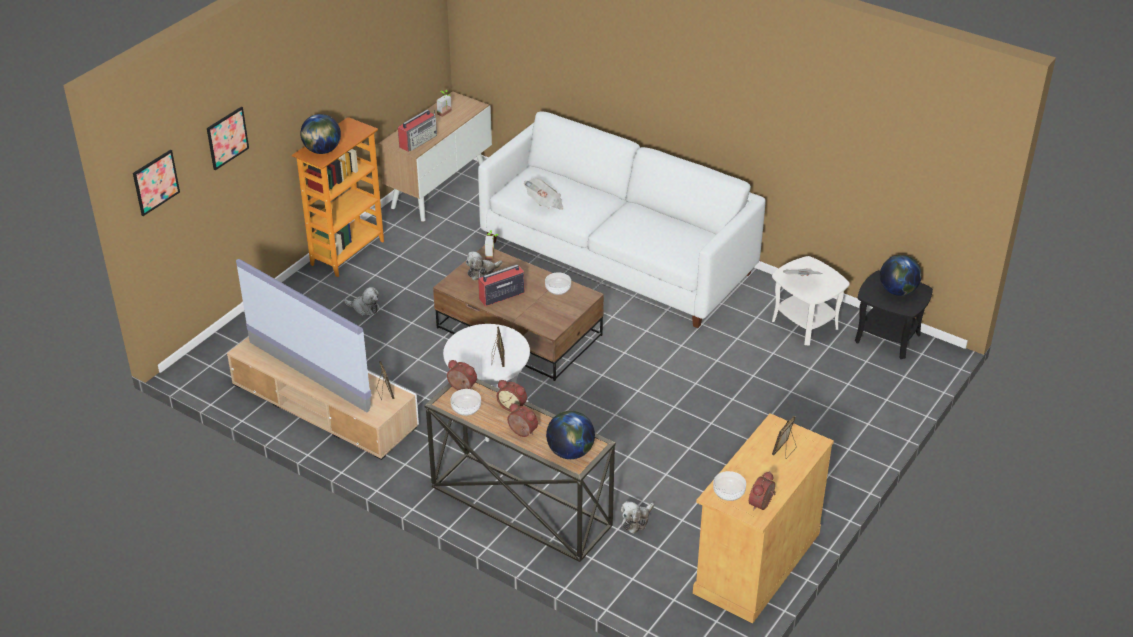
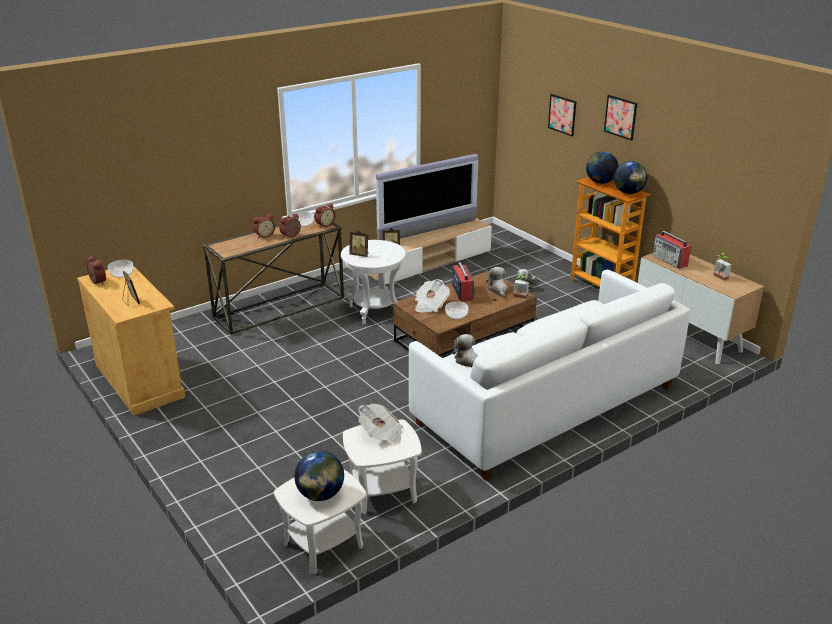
camera: 110 degrees right, 10 degrees down
(155, 182) = (516, 98): picture -> picture (620, 117)
(544, 203) = (563, 311): newspaper -> newspaper (430, 305)
(570, 452) = (230, 246): globe -> globe (628, 192)
(636, 521) = (225, 344): plush toy -> plush toy (467, 361)
(887, 338) = (323, 544): black side table -> white side table

